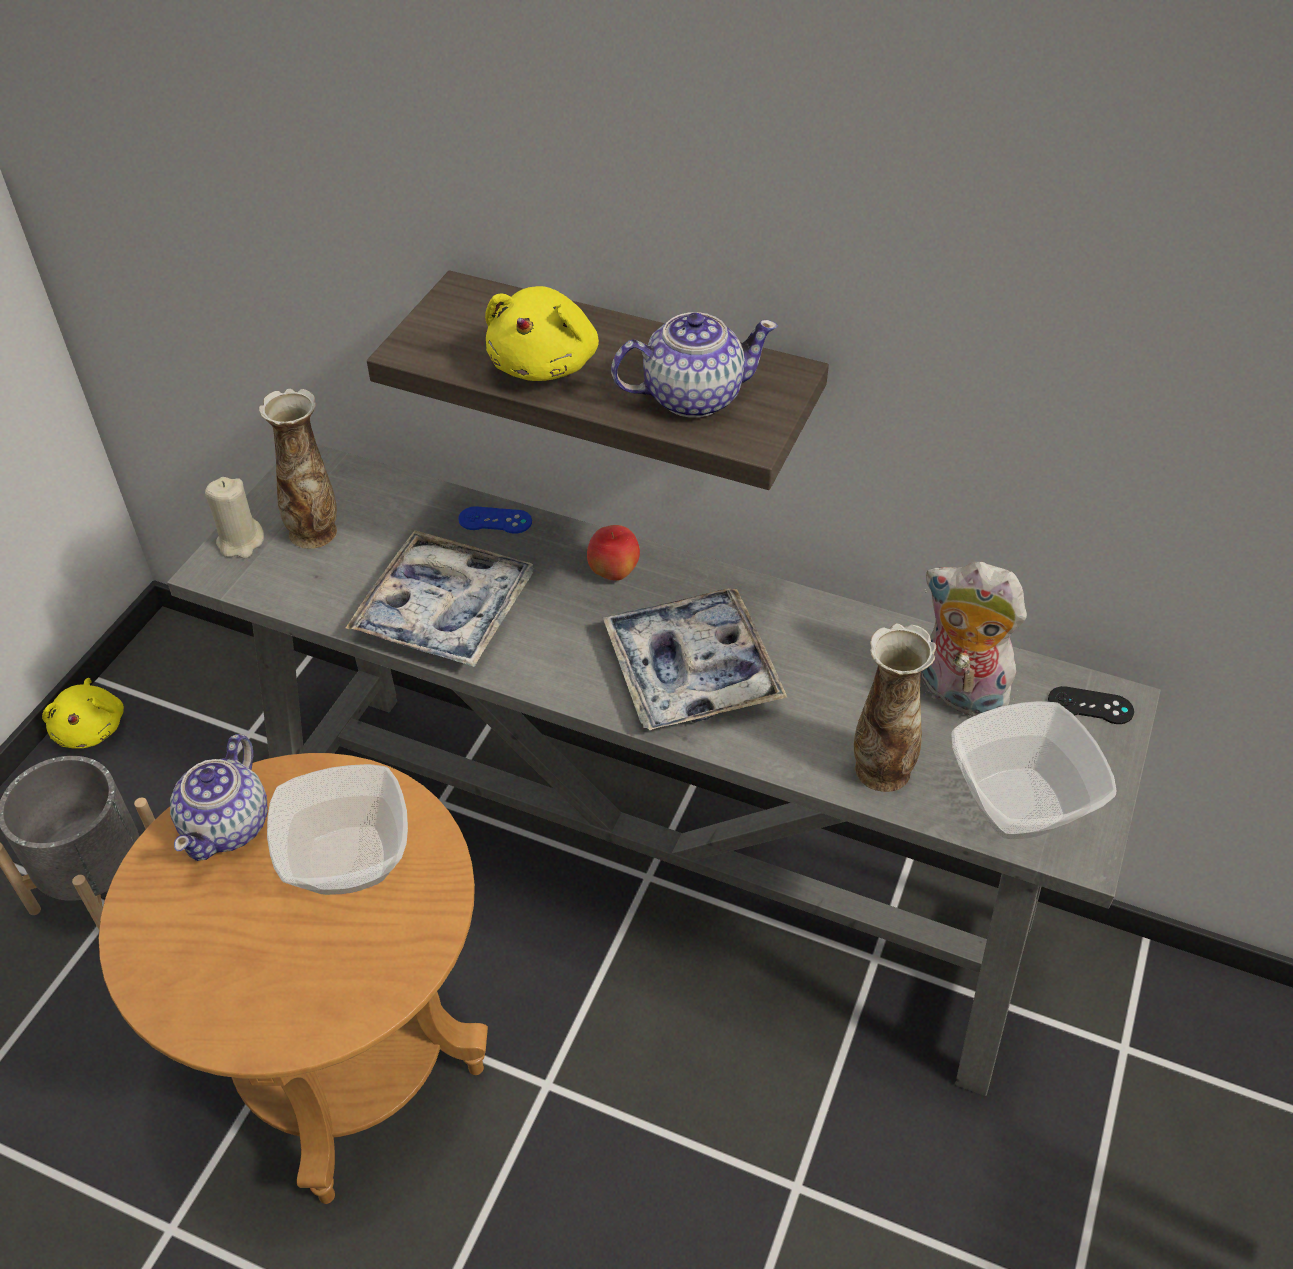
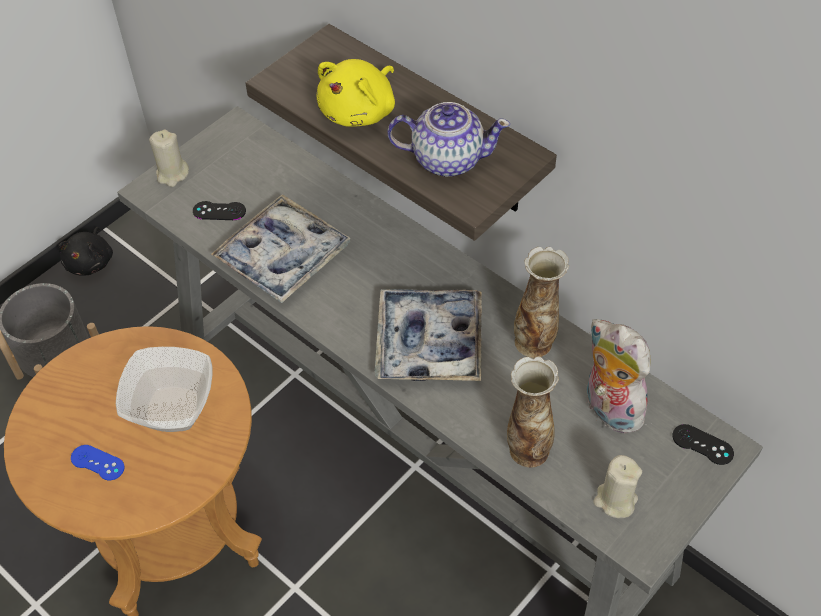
camera: 20 degrees right, 5 degrees up
(91, 728) = (91, 262): yellow plush toy -> black plush toy
(228, 825) = (109, 365): teapot -> none
(315, 532) = (221, 178): vase -> vase (534, 342)
(329, 574) = (219, 211): none -> black game controller
(495, 520) = (342, 198): blue game controller -> blue game controller (97, 463)
(613, 573) = (406, 257): apple -> none
(1019, 802) = (615, 500): bowl -> beige candle

